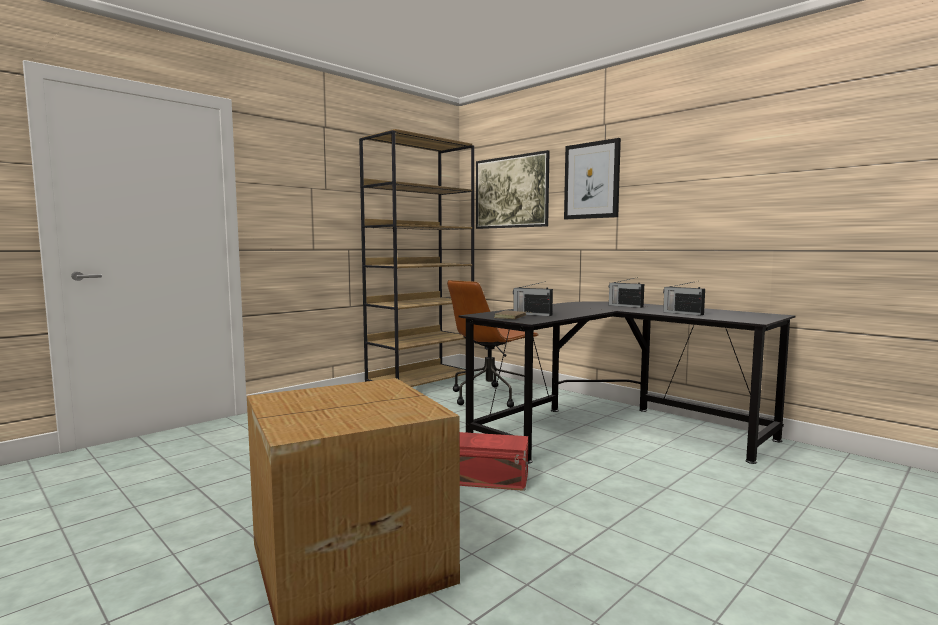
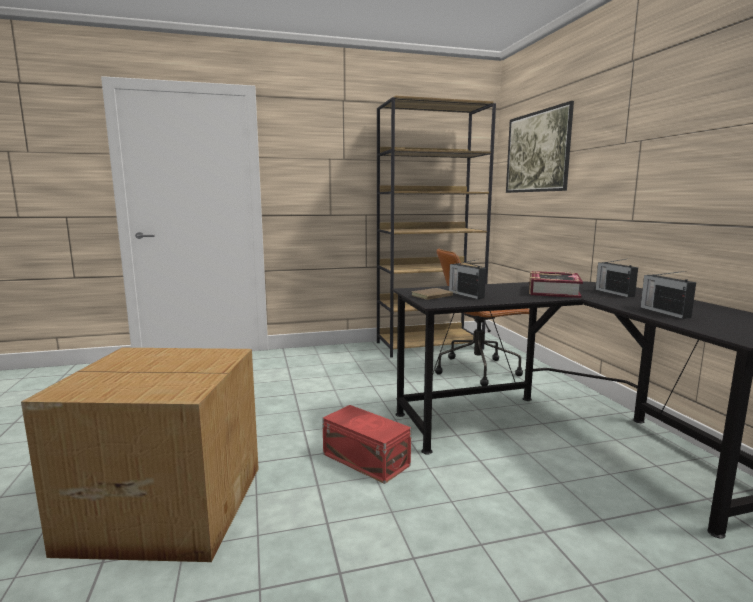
camera: 30 degrees right, 5 degrees up
(585, 308) = (553, 291): none -> book
(592, 180) = (612, 134): picture -> none

